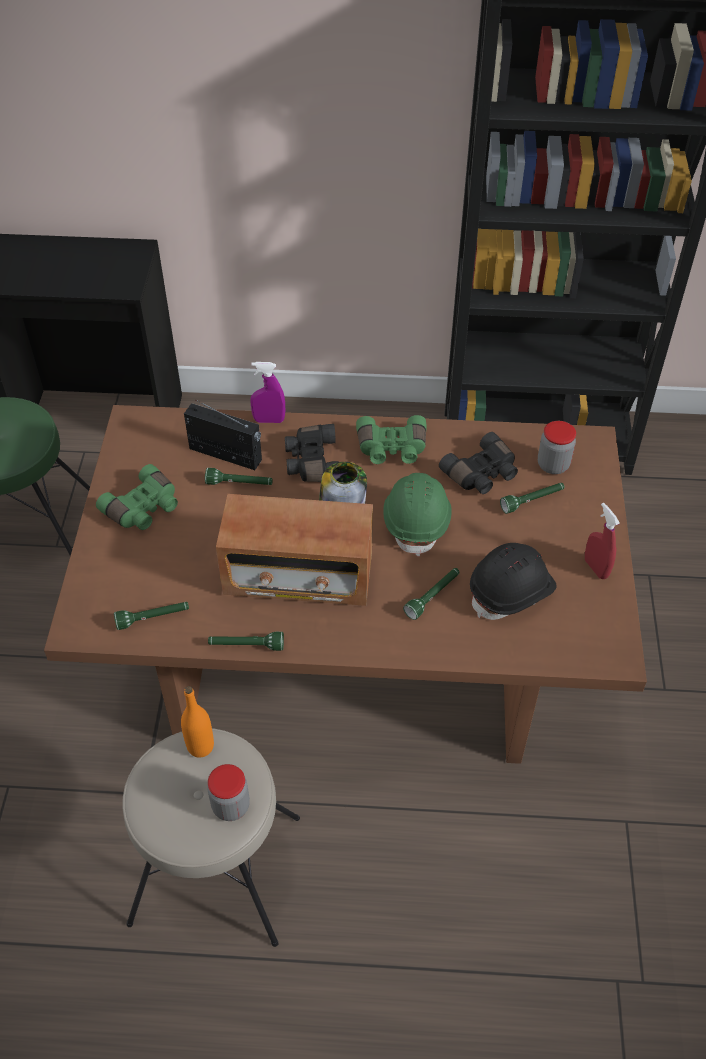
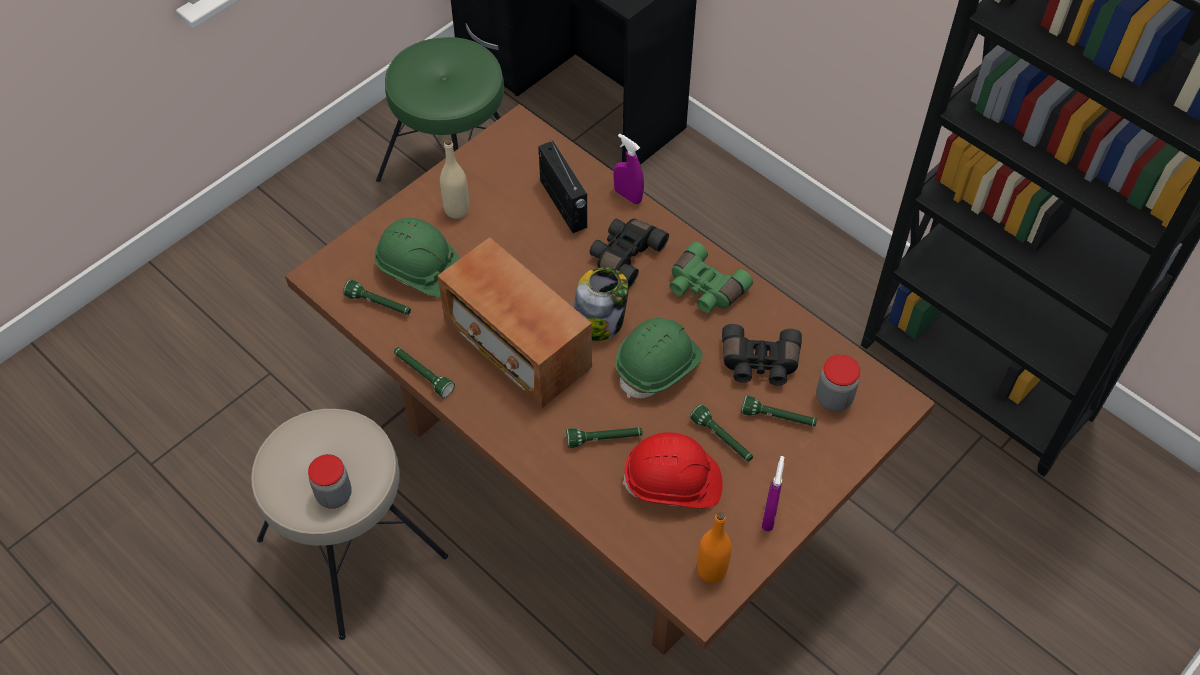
camera: 40 degrees right, 5 degrees up
(144, 509) = (457, 210): green binoculars -> beige bottle
(160, 571) = (420, 270): none -> green hard hat
(200, 746) = (356, 433): orange bottle -> orange bottle (711, 570)
(239, 484) = (549, 237): green flashlight -> green flashlight (722, 439)
(512, 592) = (673, 483): black hard hat -> red hard hat
(596, 568) = (769, 516): red spray bottle -> purple spray bottle

